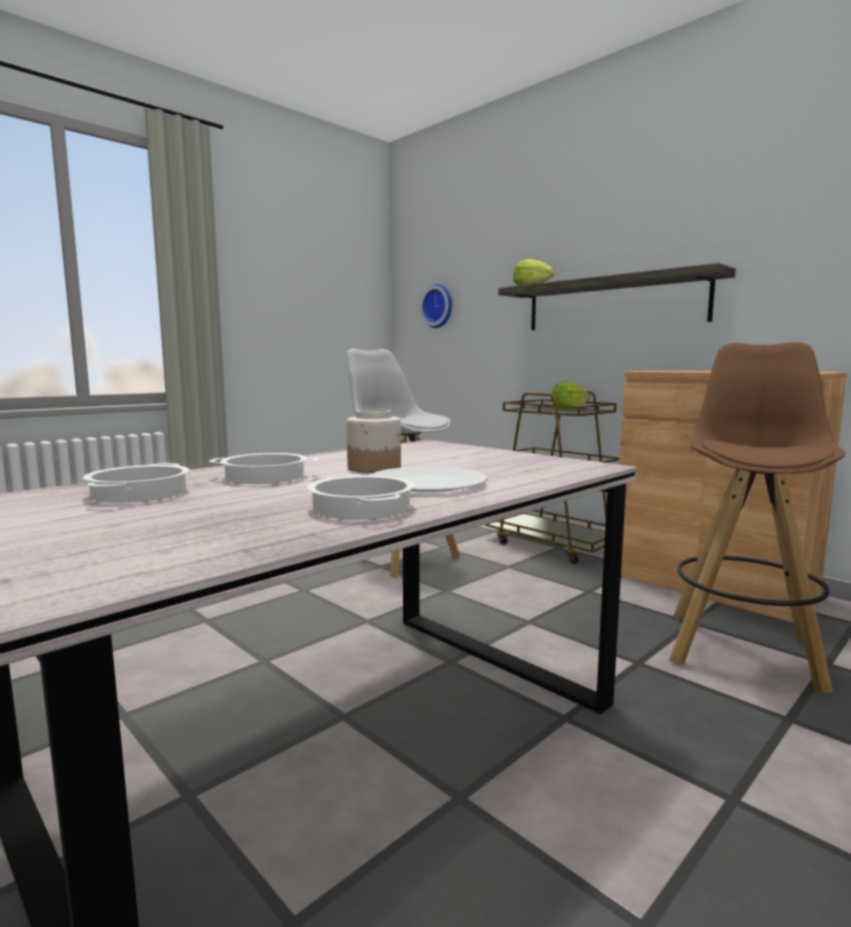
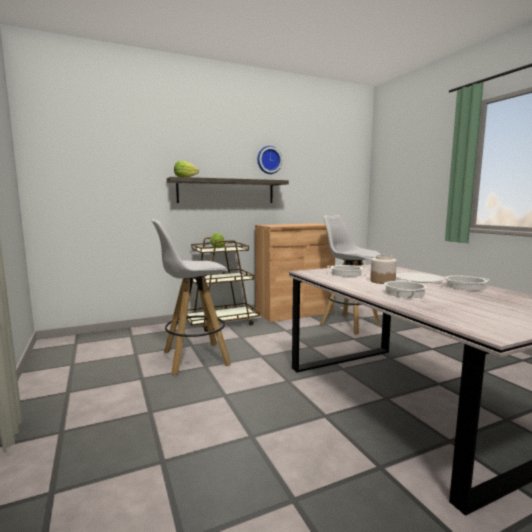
camera: 70 degrees left, 0 degrees up
(139, 492) = (449, 308): cooking pot -> cooking pot (346, 274)
(439, 306) = (87, 181): wall clock -> wall clock (268, 160)
(742, 649) = (349, 323): brown stool -> white stool

